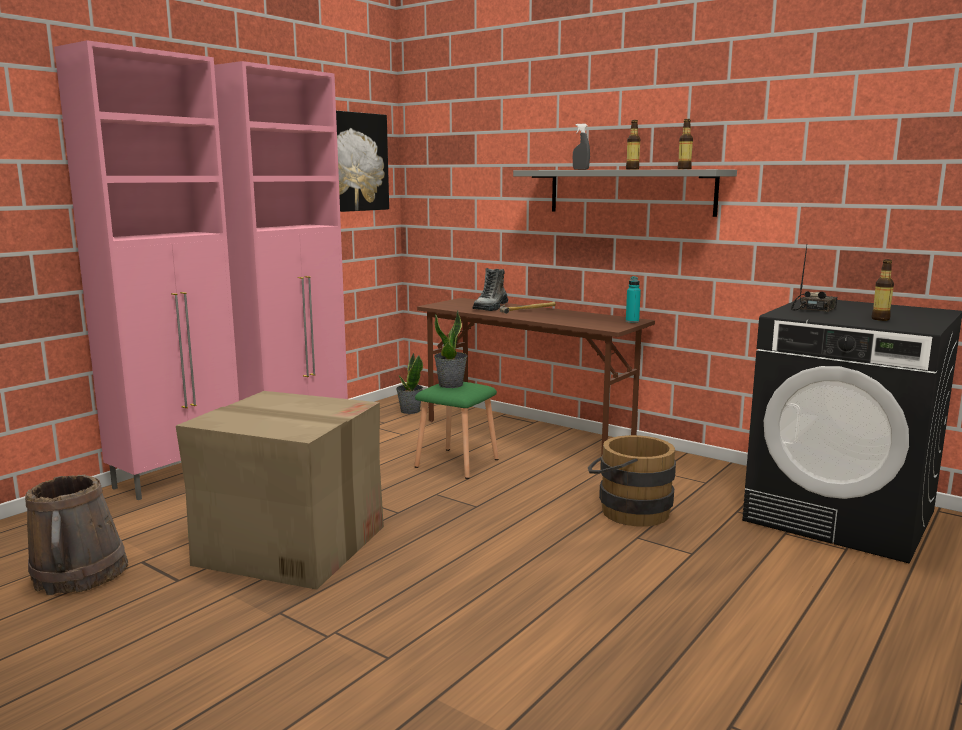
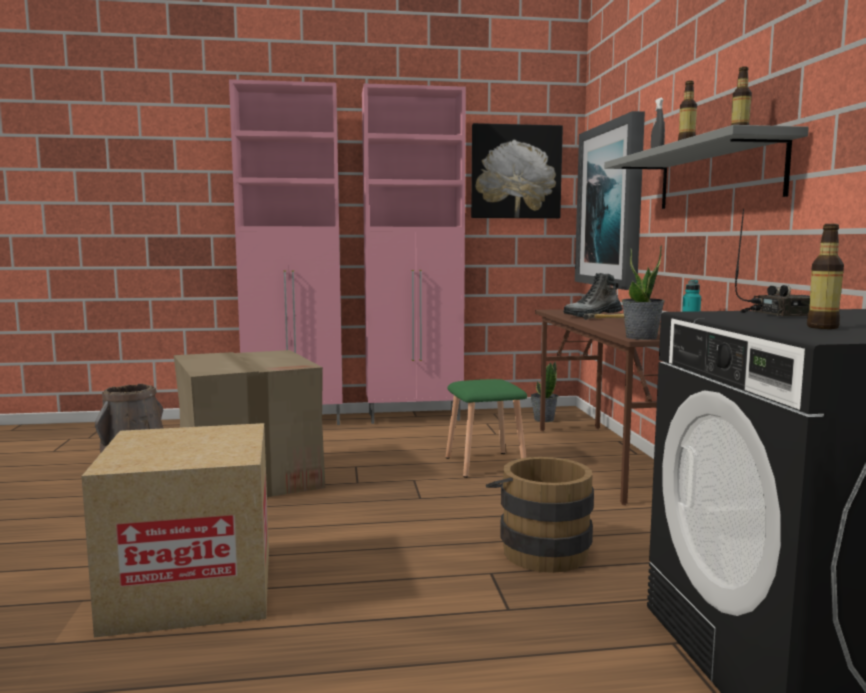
camera: 45 degrees right, 5 degrees down
(451, 385) = (484, 381): potted plant -> potted plant (641, 337)
(462, 201) = (611, 205): none -> picture
(493, 643) = (192, 588): none -> cardboard box

